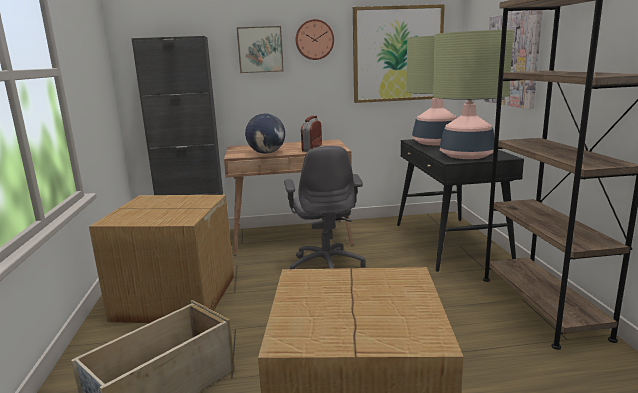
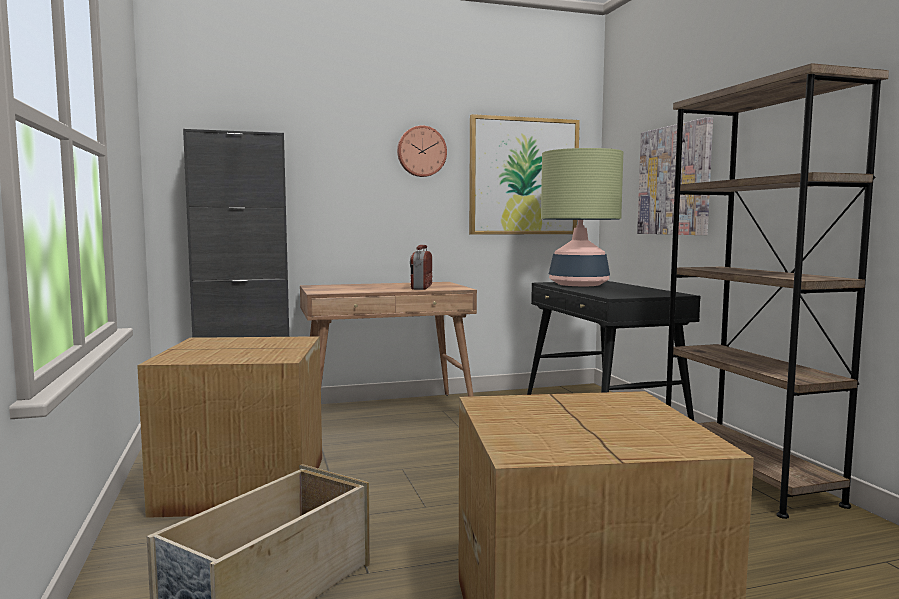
camera: 10 degrees left, 10 degrees down
(260, 49) = (351, 159): picture -> none
(267, 153) = (363, 290): globe -> none
(326, 266) = (450, 443): grey office chair -> none
(466, 155) = (628, 293): table lamp -> none

